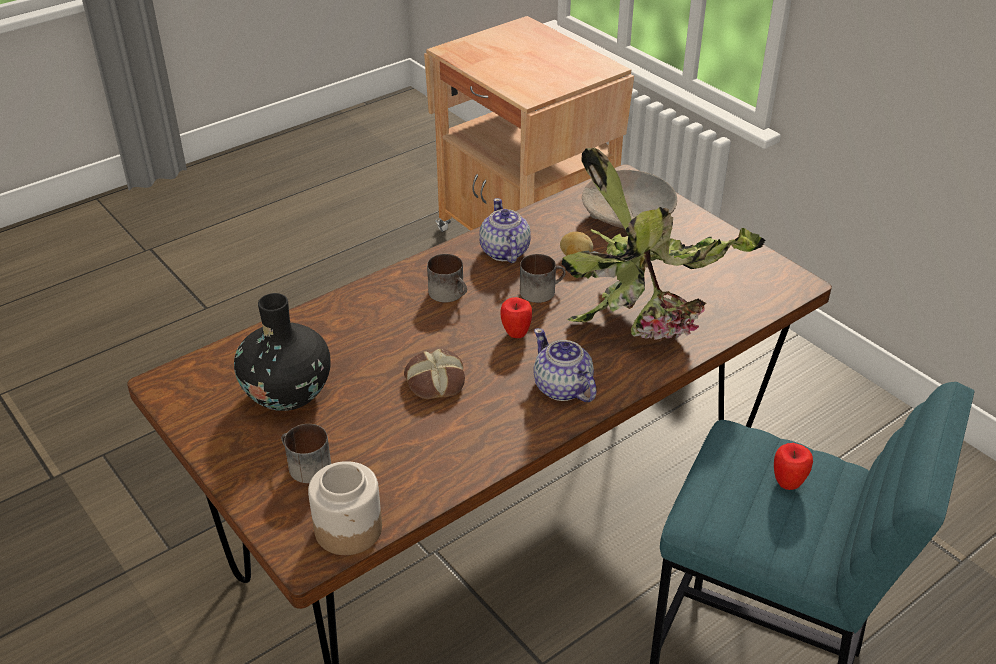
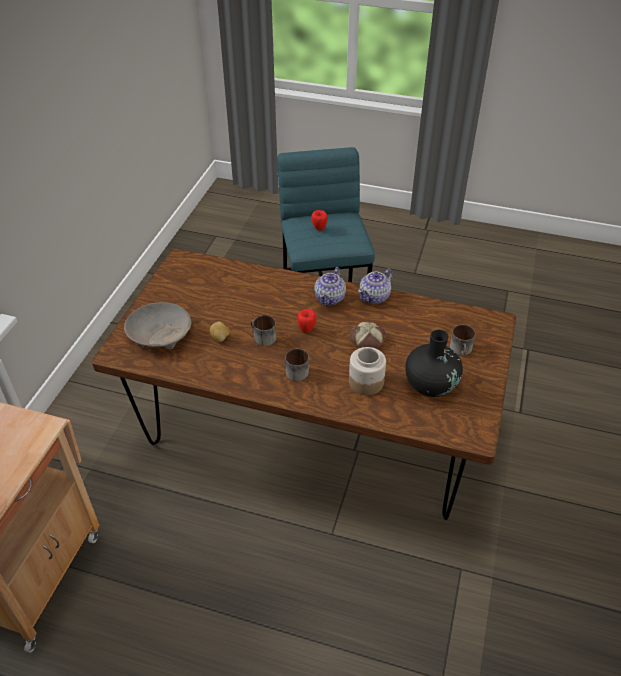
camera: 125 degrees left, 5 degrees up
(349, 529) = (473, 318): jar -> jar (365, 382)
(504, 252) = (238, 368): teapot -> teapot (375, 297)
(650, 317) = (251, 292): potted plant -> none

